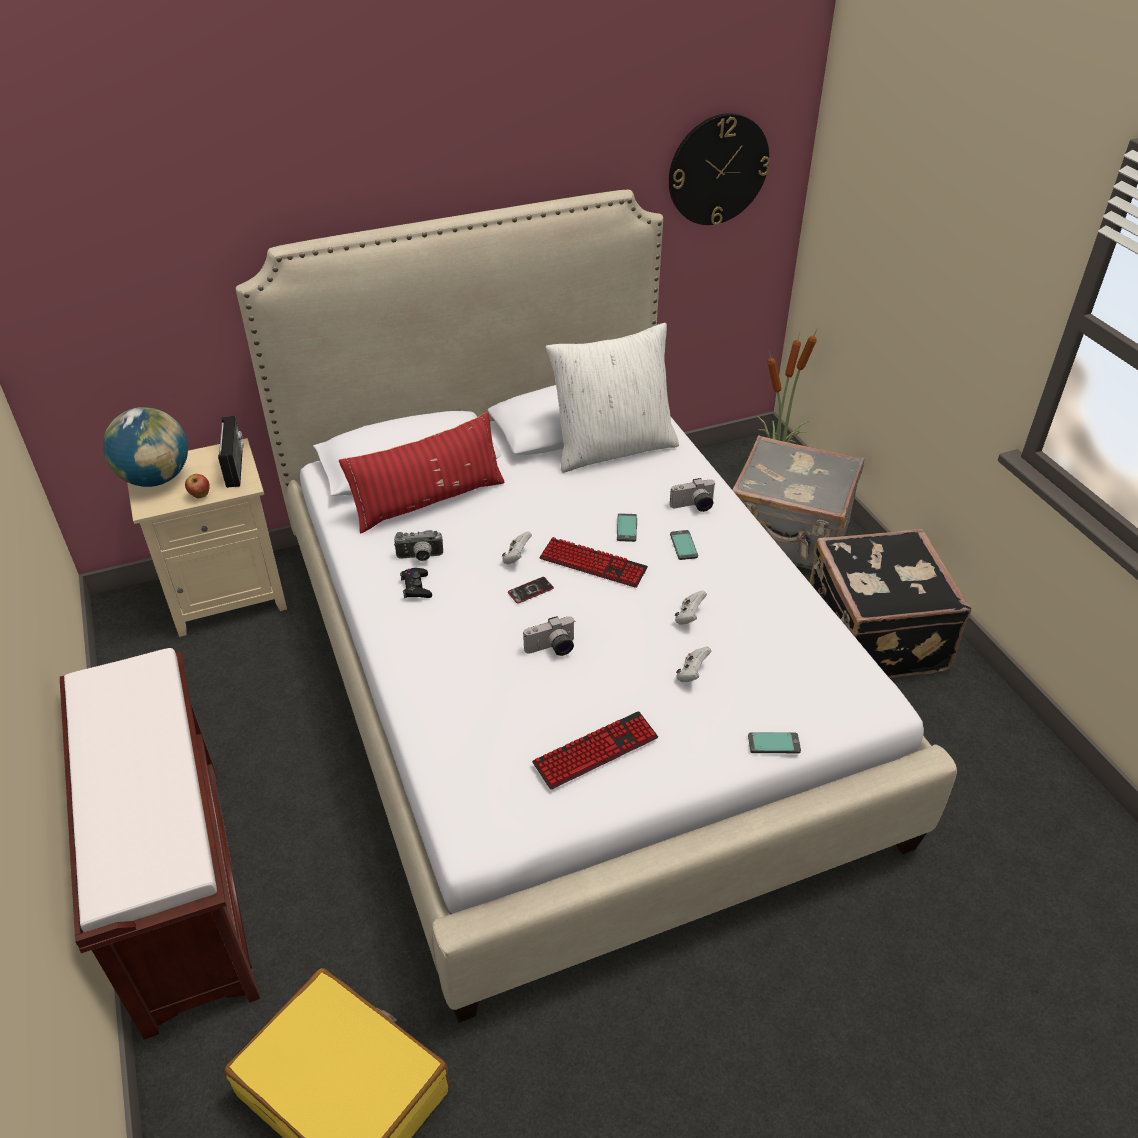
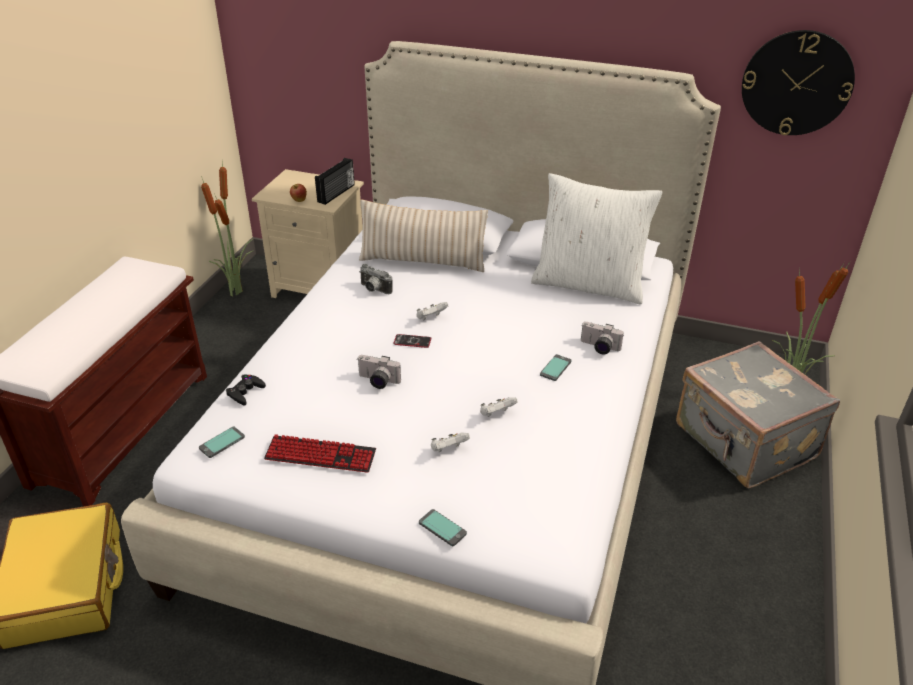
camera: 40 degrees right, 5 degrees down
(123, 652) = (237, 291): none -> potted plant
(156, 478) = (290, 182): globe -> none
(416, 587) = (349, 305): black game controller -> black game controller (245, 392)
(428, 501) = (422, 261): red pillow -> beige pillow
(593, 564) = (474, 347): keyboard -> none
(627, 528) = (529, 337): phone -> phone (222, 443)
(872, 636) = (732, 554): black suitcase -> none

